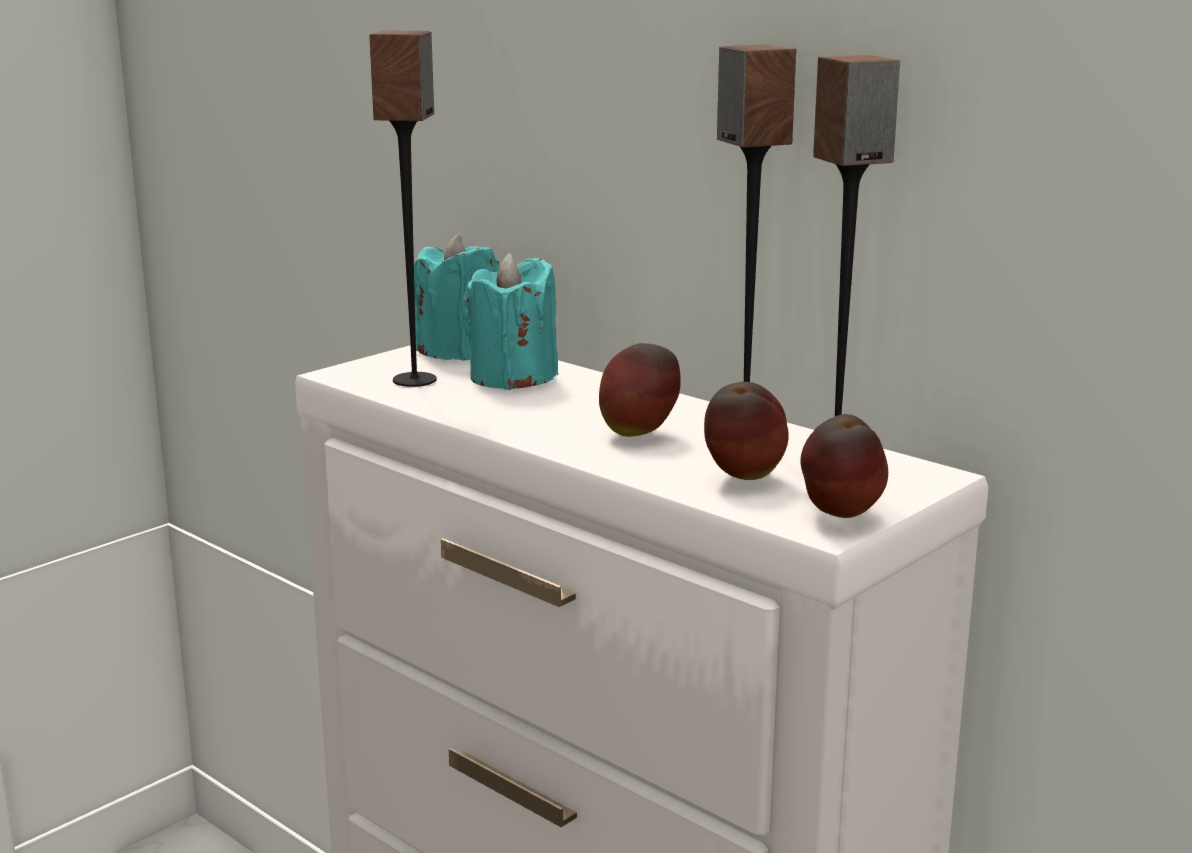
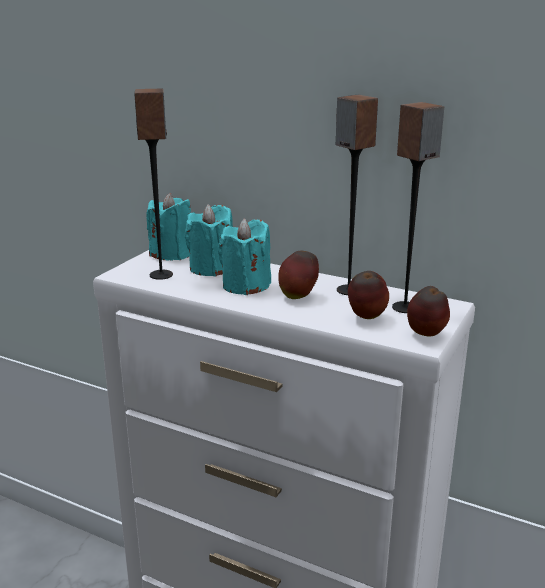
camera: 15 degrees left, 5 degrees up
(554, 409) = (246, 285): none -> turquoise candle

